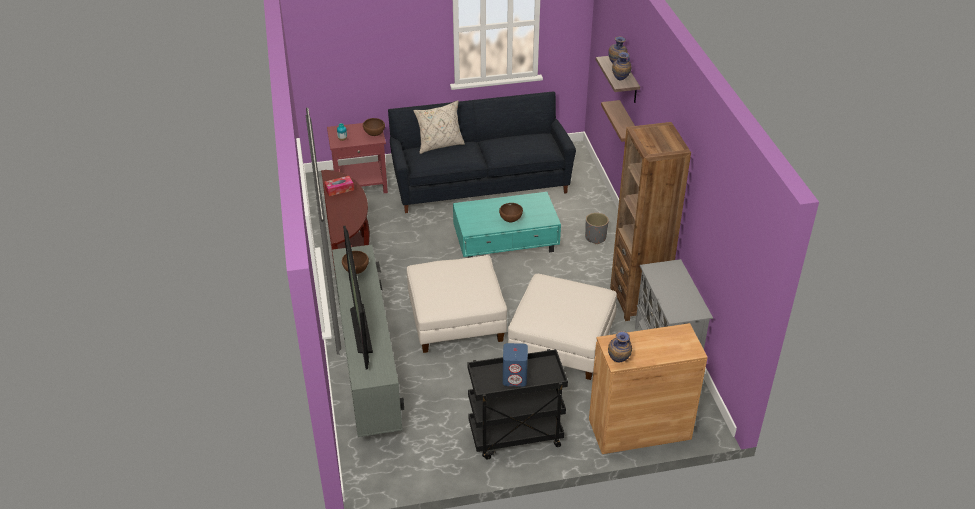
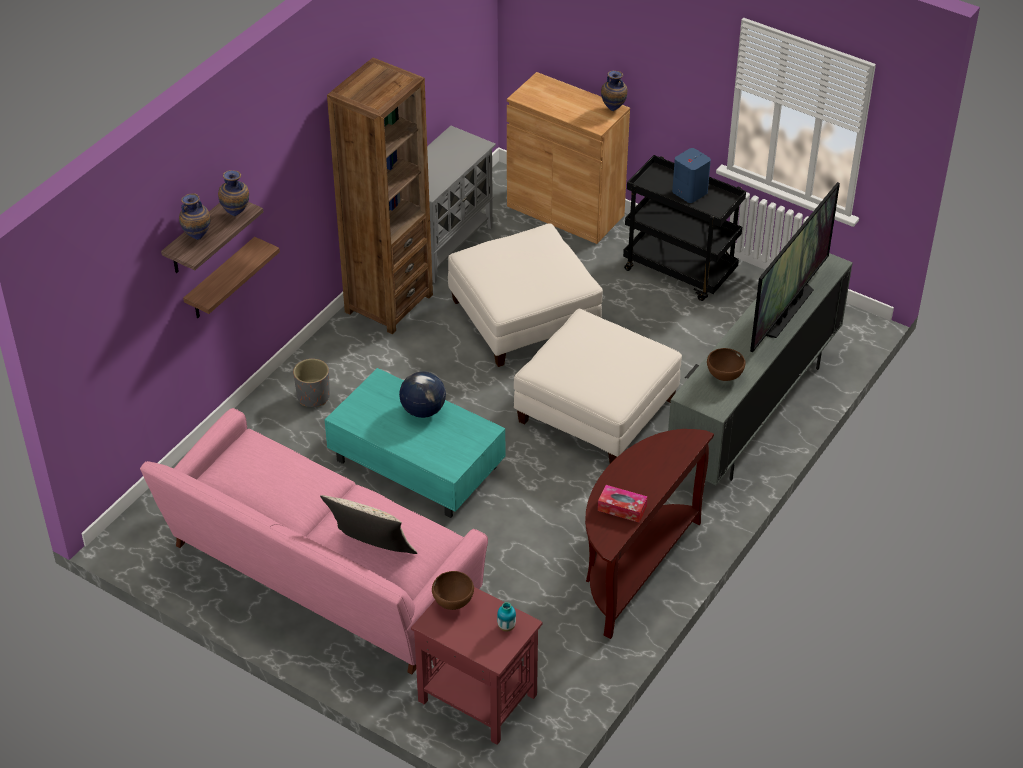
camera: 135 degrees left, 5 degrees up
(480, 182) = (319, 577): black sofa -> pink sofa
(511, 220) = (423, 410): brown bowl -> globe

